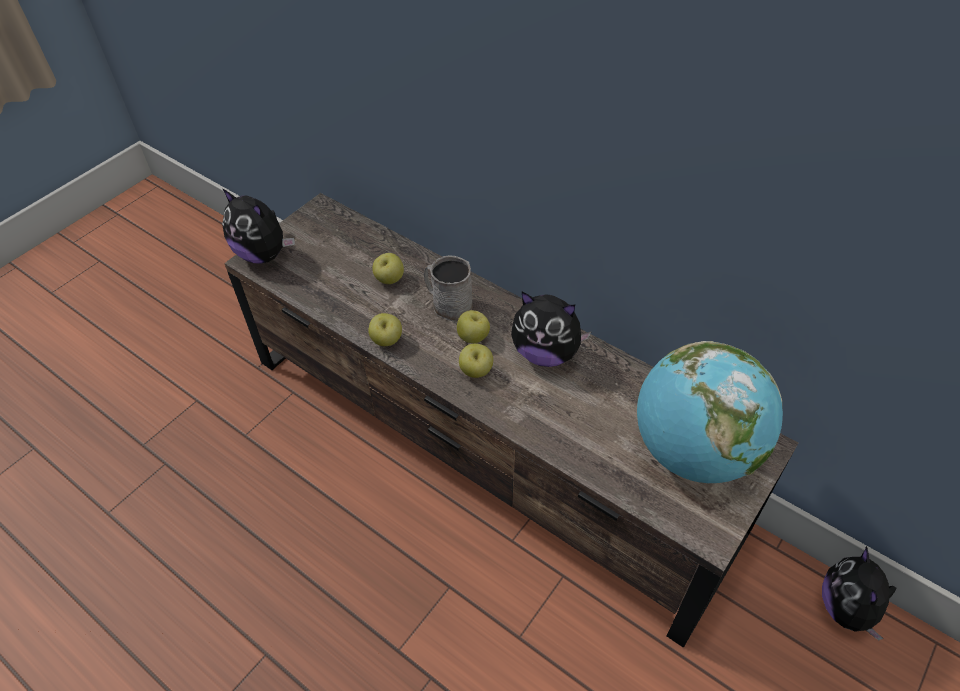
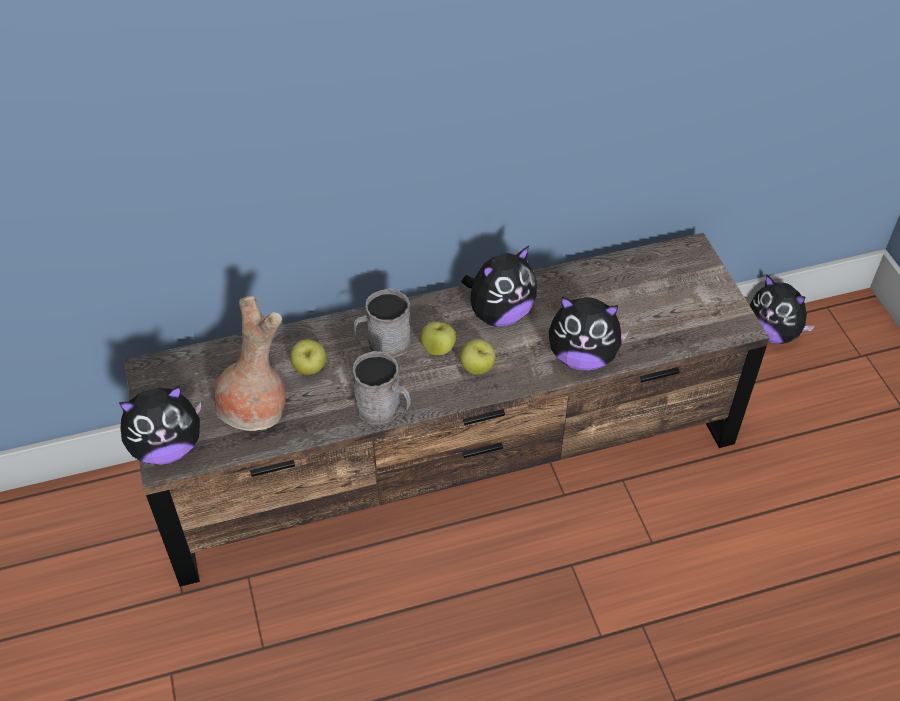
camera: 55 degrees left, 0 degrees up
(328, 277) = (256, 412): none -> brown vase
(387, 341) = (384, 409): apple -> grey mug
(553, 433) = (582, 357): none -> plush toy
(693, 451) = (666, 289): globe -> none

